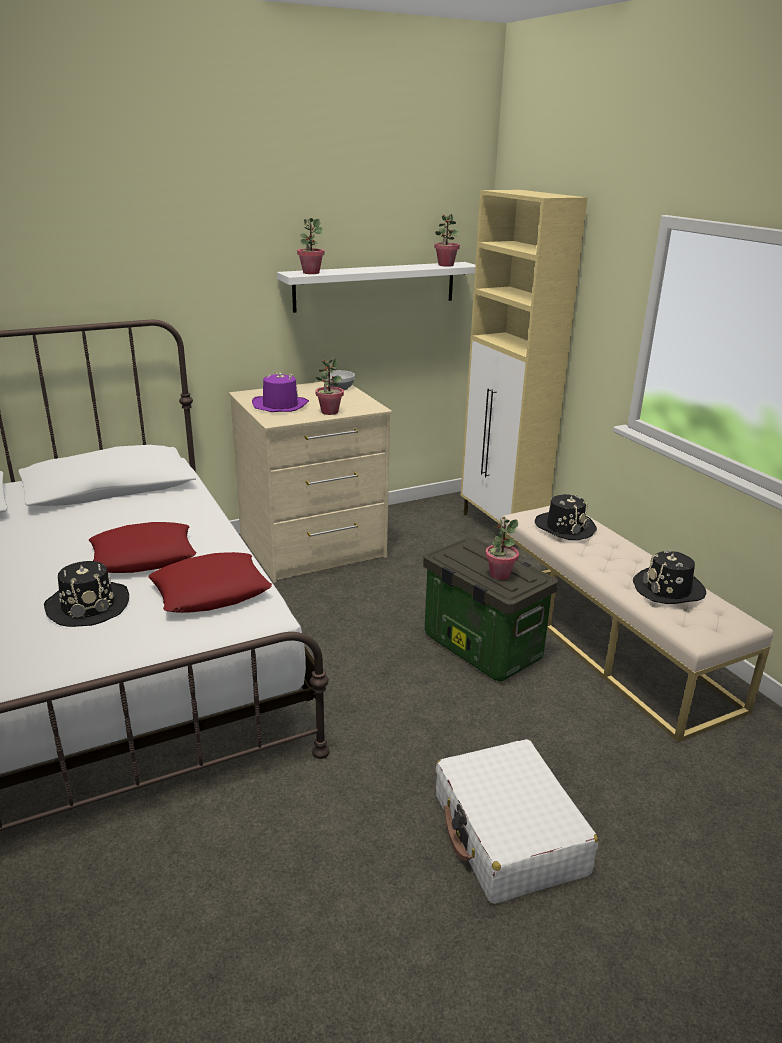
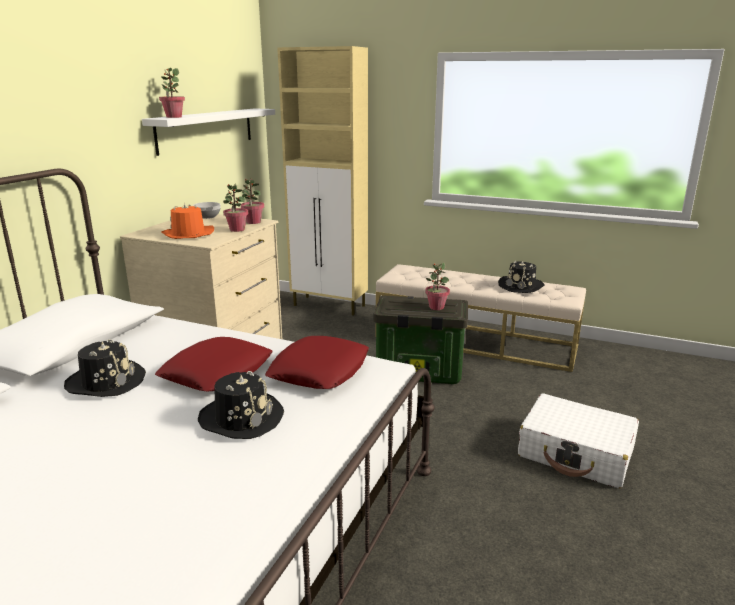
camera: 40 degrees left, 5 degrees down
(280, 405) = (188, 234): purple hat -> orange hat
(445, 265) = (251, 109): potted plant -> potted plant (253, 222)
(564, 527) = (422, 275): black hat -> black hat (106, 382)

